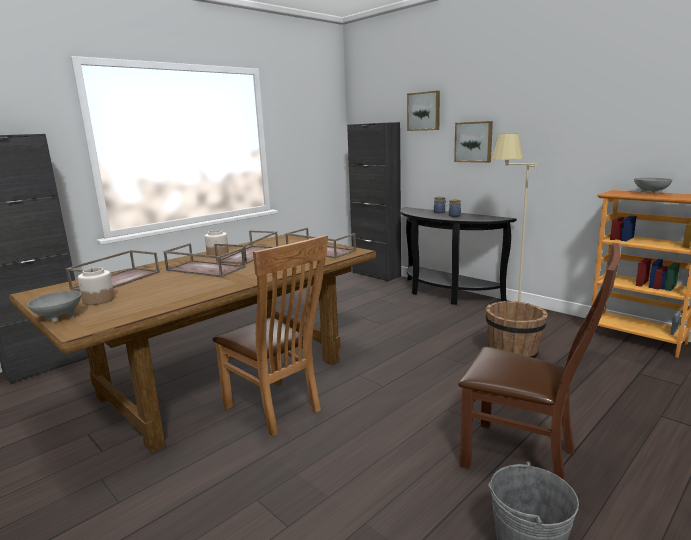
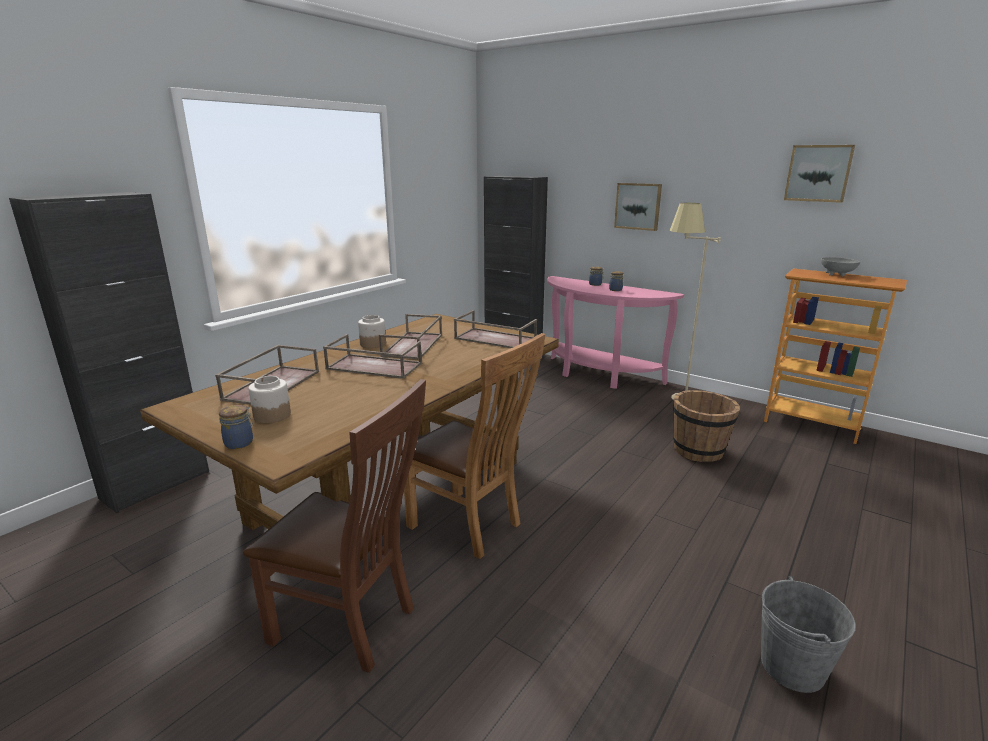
camera: 10 degrees left, 5 degrees up
(59, 317) = (240, 443): grey bowl -> jar
(424, 111) = (578, 166): picture -> picture (818, 173)
(444, 293) = (598, 375): black console table -> pink console table
(526, 458) = (753, 565): brown chair -> brown chair (351, 625)

